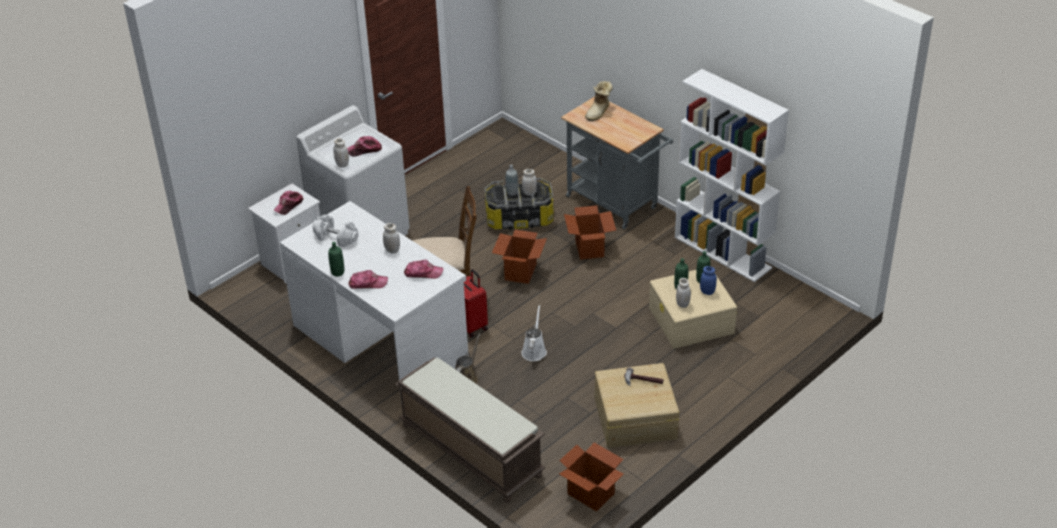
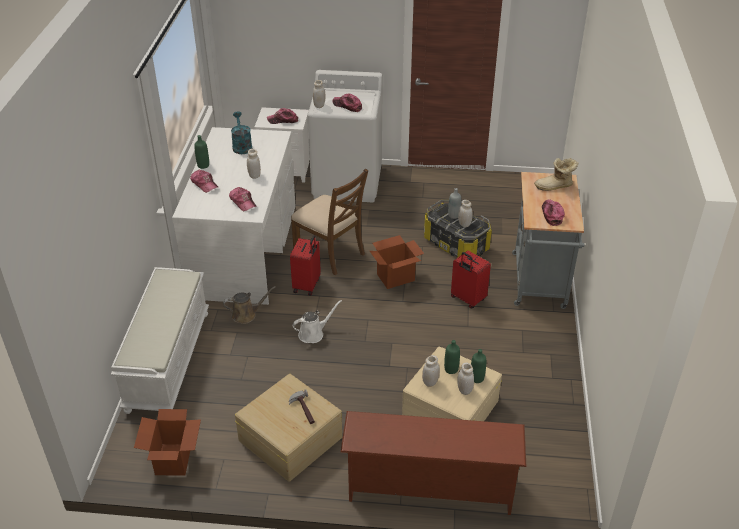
camera: 50 degrees right, 0 degrees up
(336, 238) = (241, 146): white dumbbell -> turquoise watering can
(469, 450) = (167, 360): brown bench -> white bench
(589, 248) = (467, 299): cardboard box -> red suitcase
(629, 132) = (551, 214): none -> cap
(707, 291) = (464, 390): blue jar -> white jar
(723, 252) = (562, 382): white bookcase -> none
(754, 371) = (429, 489): none -> brown shoe rack

